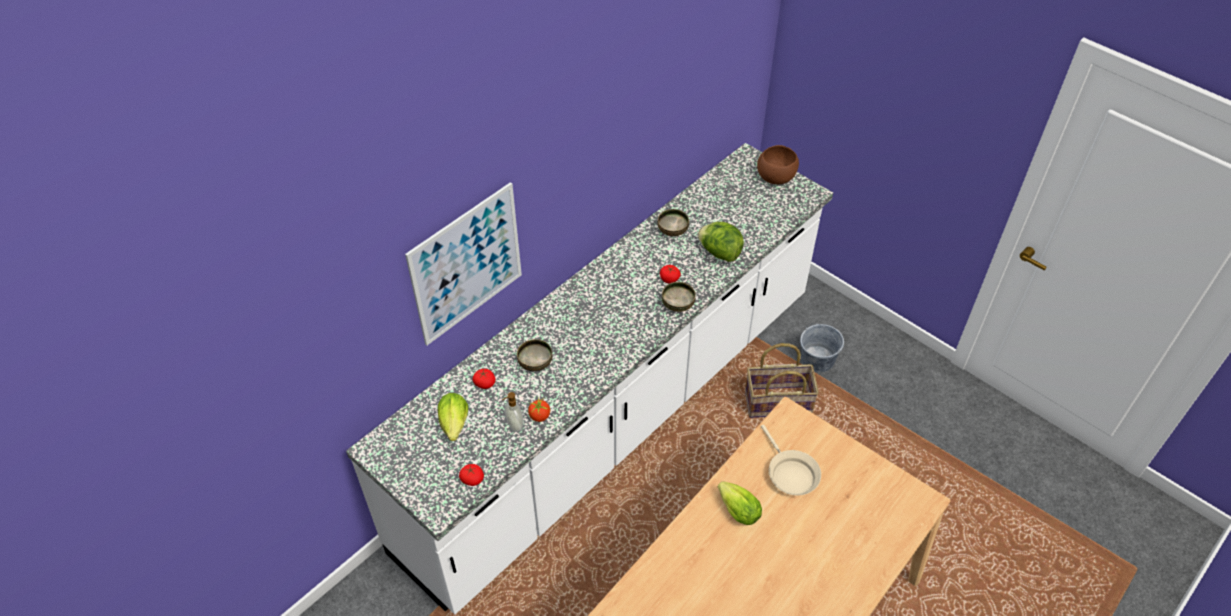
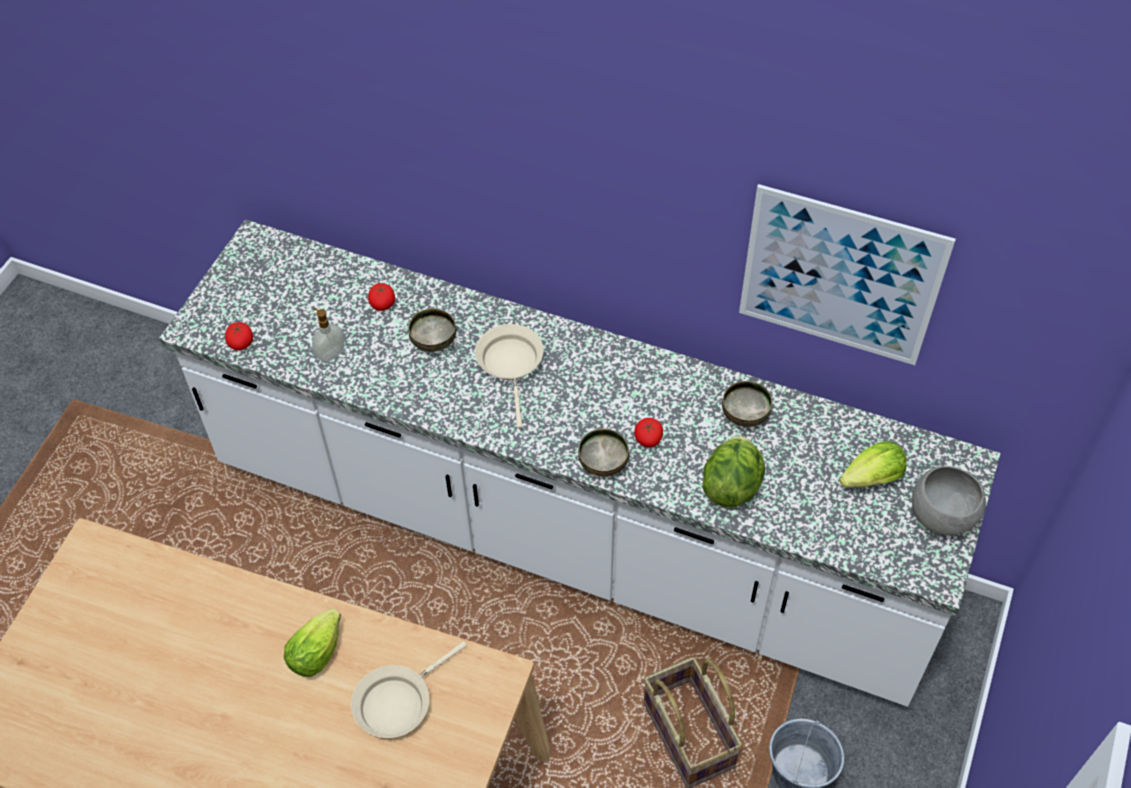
camera: 70 degrees right, 5 degrees up
(454, 426) = (309, 299): lettuce -> lettuce (868, 480)
(467, 264) = (435, 169): picture -> picture (840, 276)
(539, 416) = (352, 374): tomato -> none
(578, 327) = (511, 365): none -> beige frying pan
(775, 177) = (941, 515): brown bowl -> grey bowl

